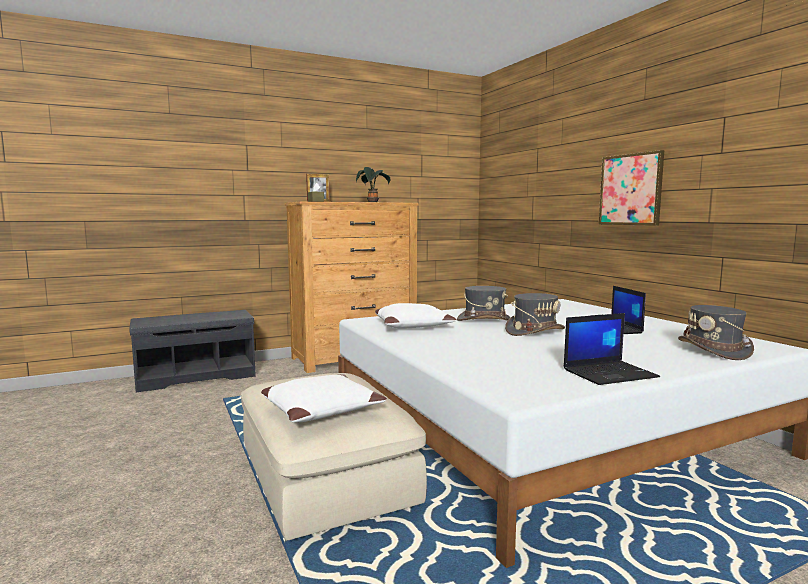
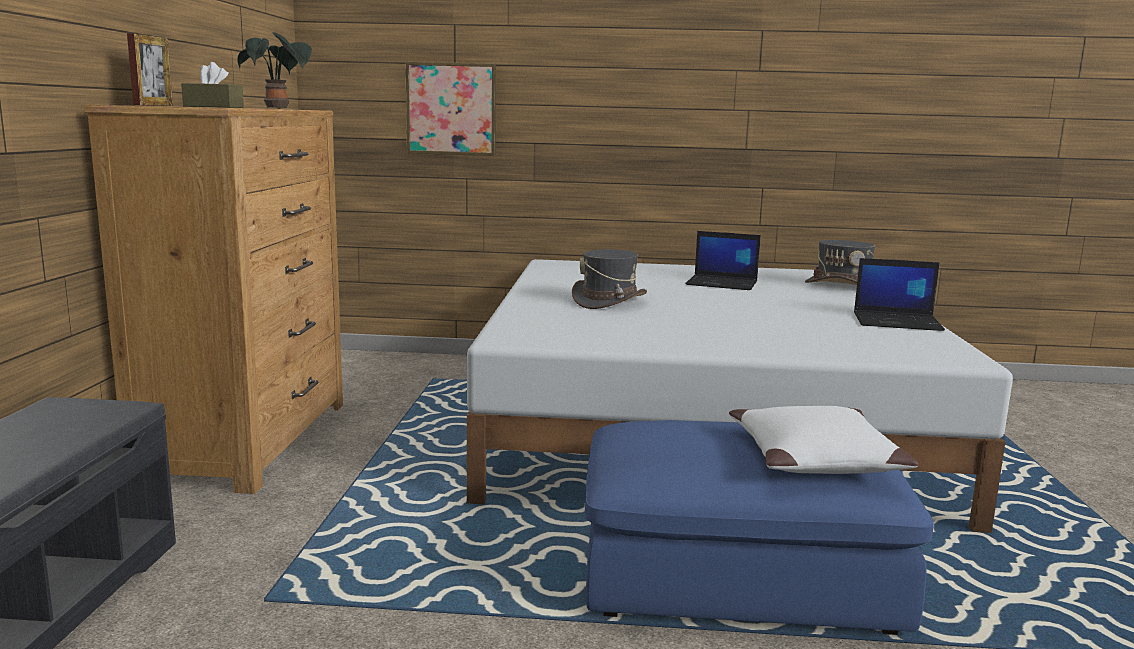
camera: 60 degrees left, 5 degrees up
(327, 479) = (738, 575): beige ottoman -> blue ottoman
(413, 326) = (592, 328): white pillow -> none
(534, 331) = (700, 302): grey hat -> none
(610, 373) = (898, 322): laptop -> laptop turned 90 degrees clockwise
(631, 189) = (641, 104): picture -> picture (451, 109)

